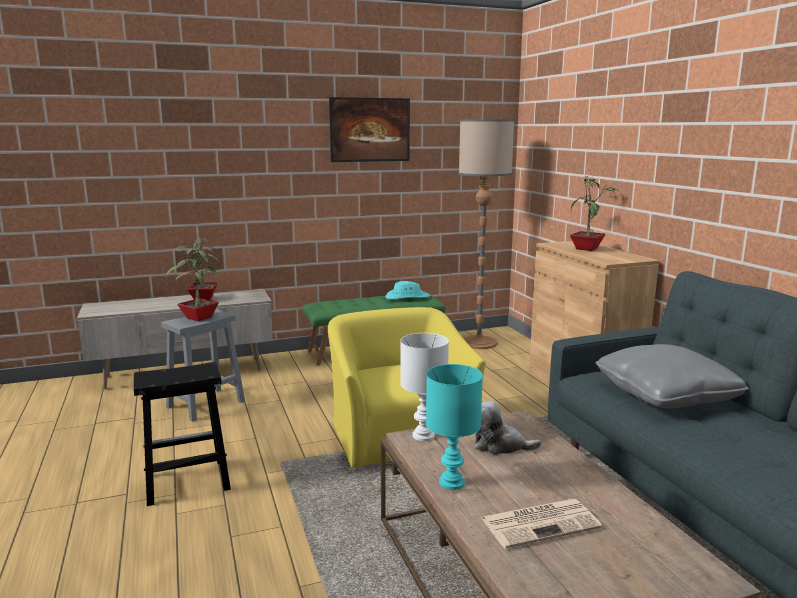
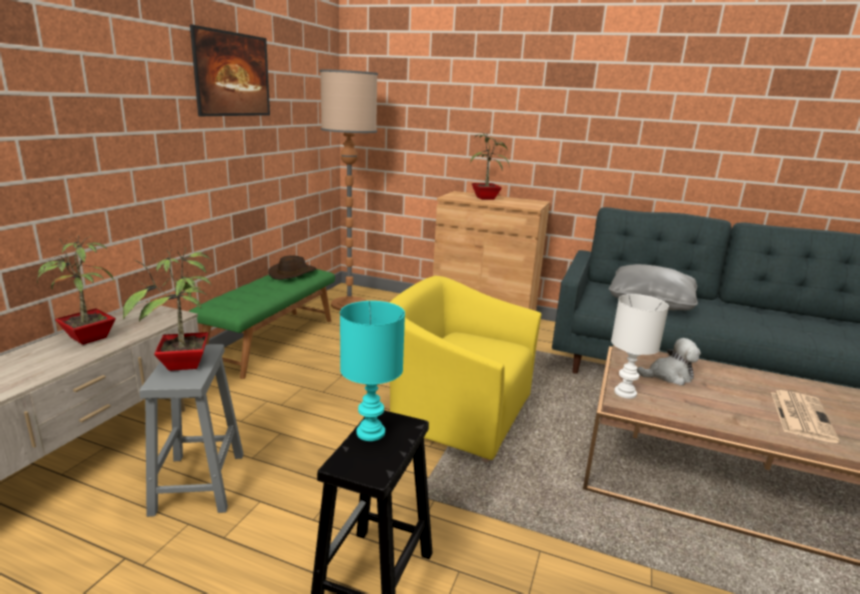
camera: 50 degrees left, 5 degrees up
(407, 297) = (293, 273): turquoise hat -> brown hat
(452, 483) = (721, 418): turquoise table lamp -> turquoise table lamp (372, 433)
(500, 445) = (668, 376): plush toy -> plush toy turned 150 degrees counterclockwise

